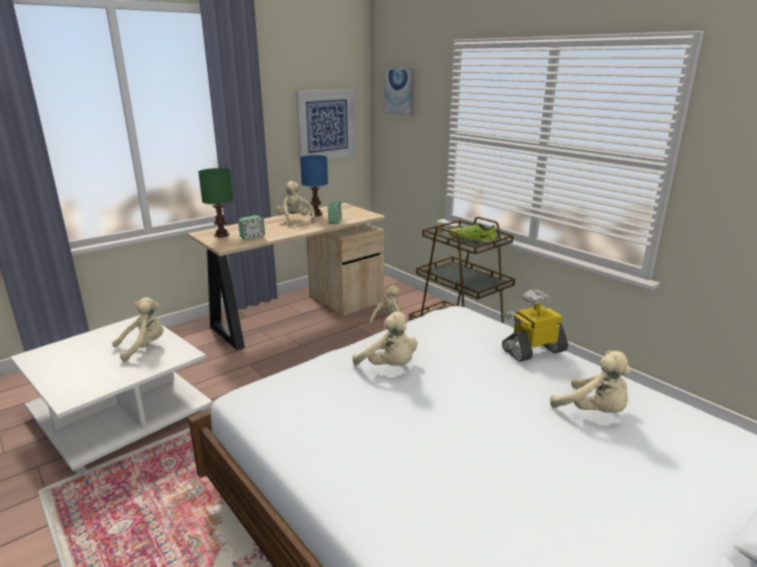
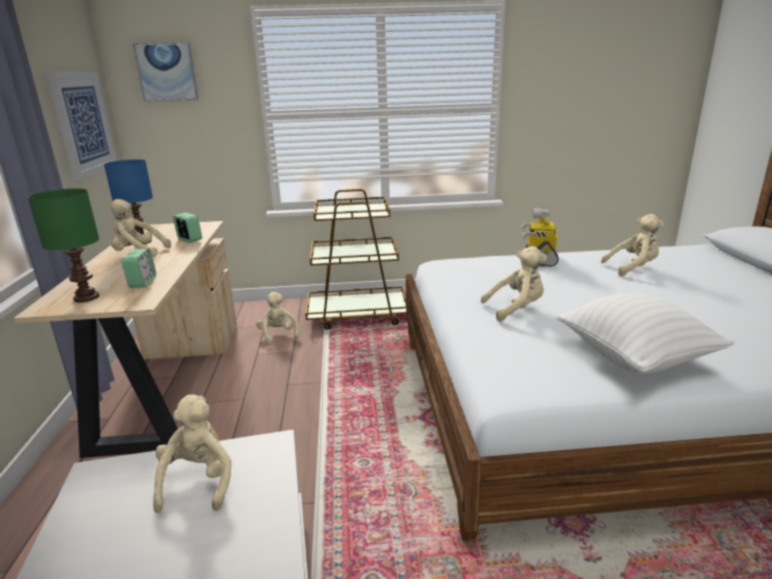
camera: 55 degrees left, 0 degrees up
(341, 444) = (634, 358): none -> white pillow
(472, 240) = (358, 210): shoe -> none

